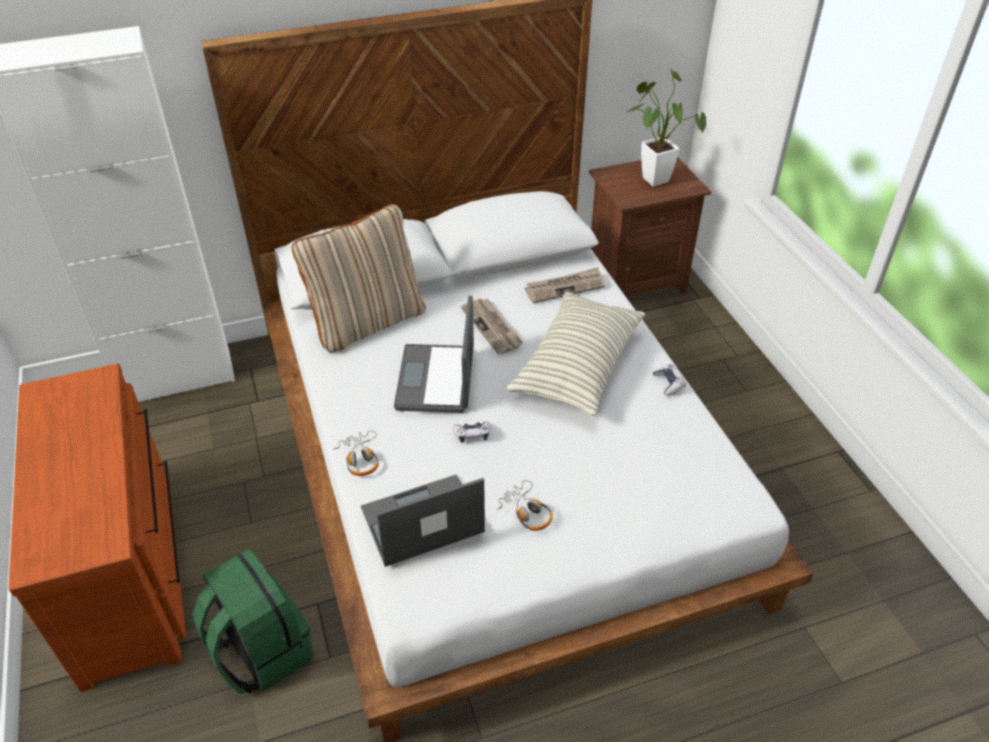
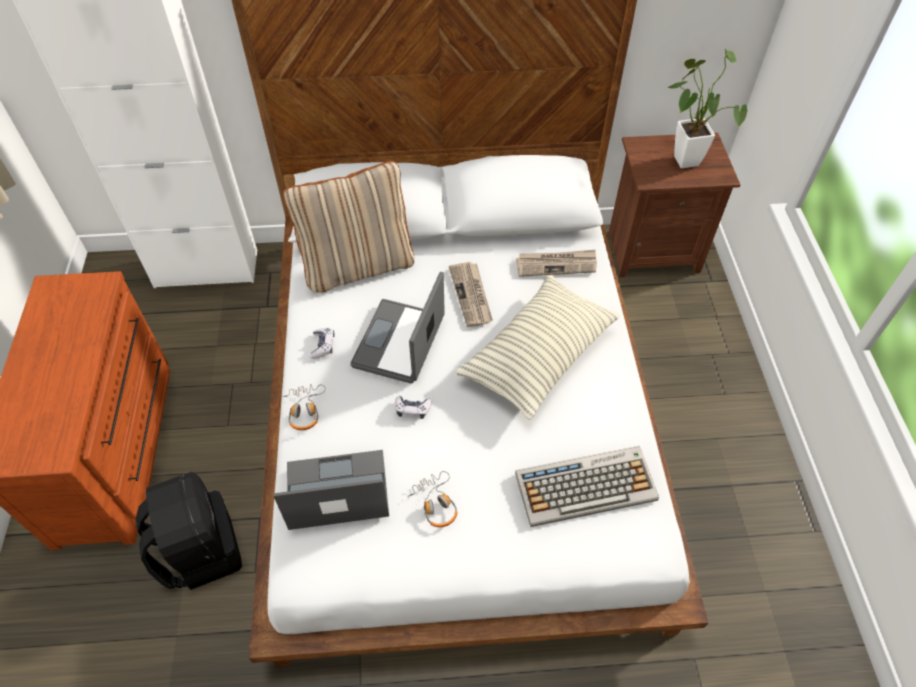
camera: 15 degrees right, 10 degrees up
(261, 651) = (201, 551): green backpack -> black backpack
(665, 465) = (586, 485): none -> keyboard
(669, 383) = (622, 394): game controller -> game controller (323, 346)

